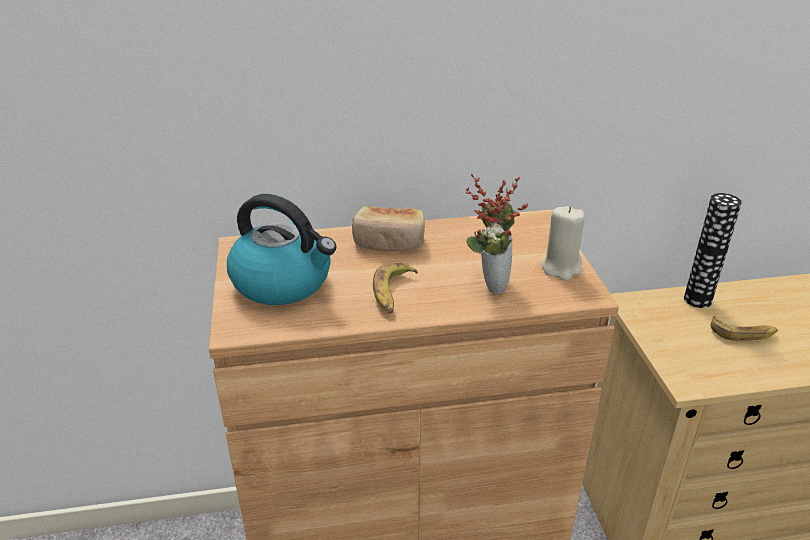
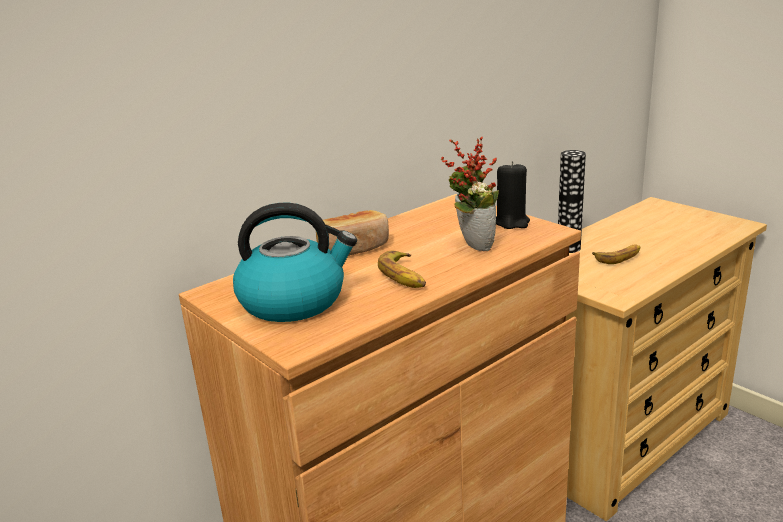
camera: 30 degrees left, 10 degrees down
(561, 268) = (512, 222): beige candle -> black candle

